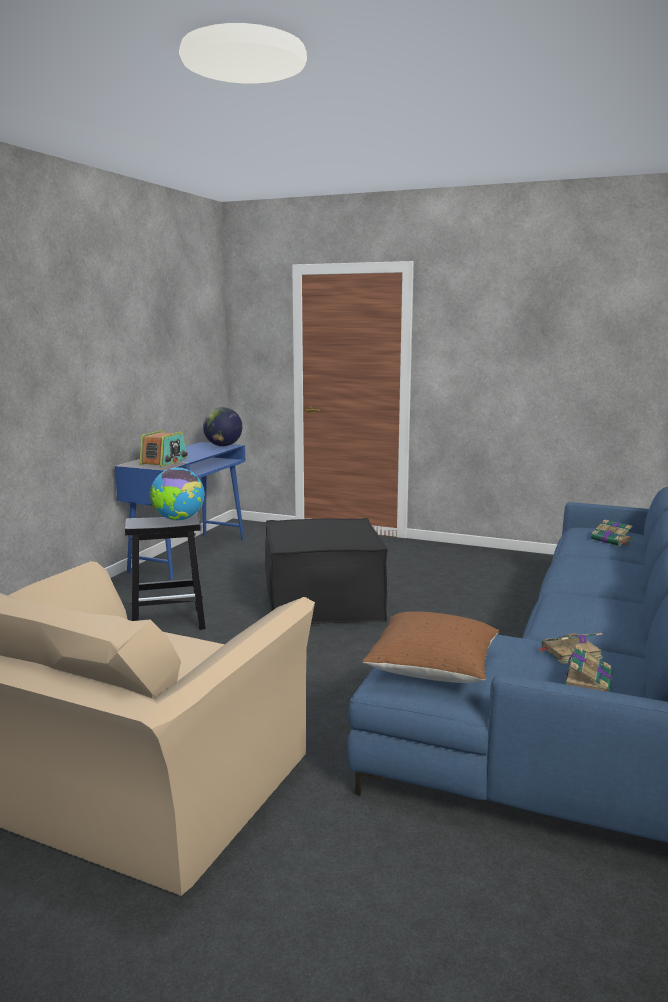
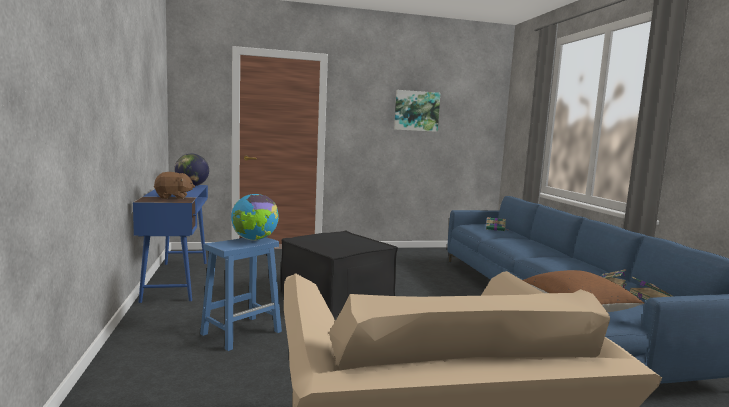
camera: 35 degrees left, 5 degrees down
(164, 462) = (173, 197): radio -> brown plush toy
(169, 621) = (242, 332): black stool -> blue stool
(552, 337) = (416, 111): none -> picture

